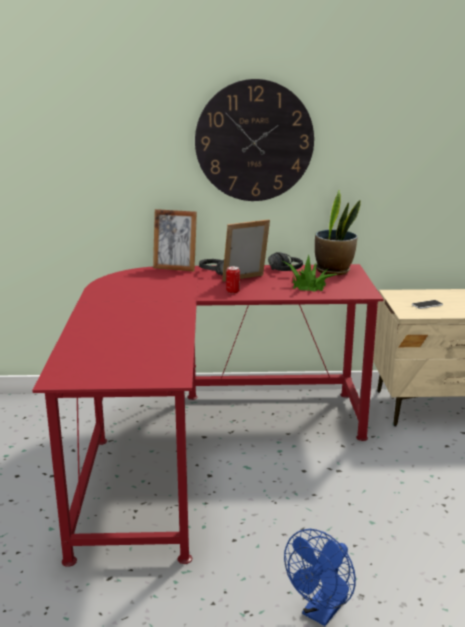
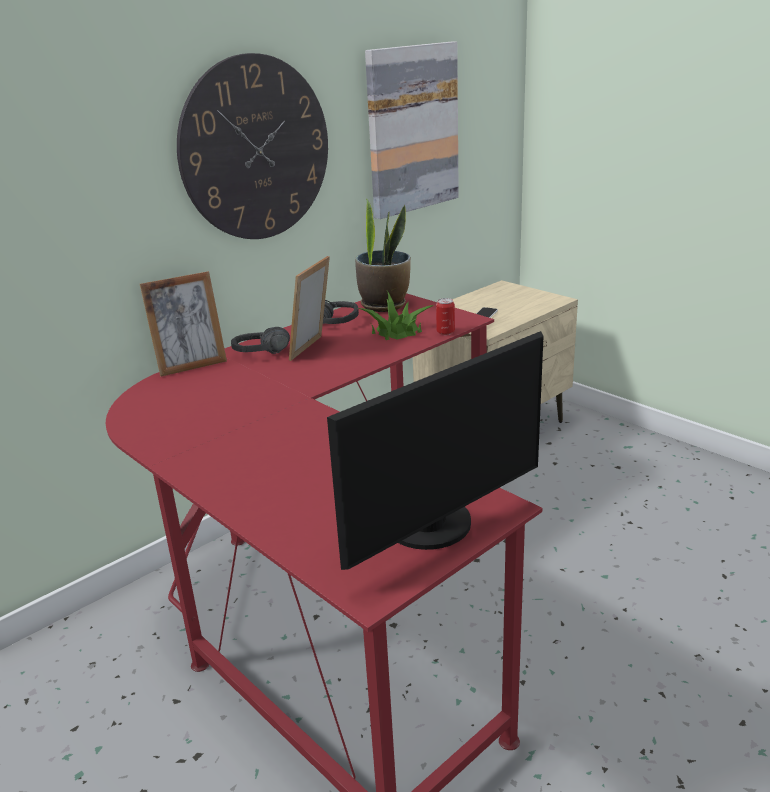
camera: 40 degrees left, 5 degrees up
(129, 371) = (435, 527): none -> monitor
(233, 291) = (330, 369): can -> can (445, 332)
(321, 612) = (696, 698): blue fan -> none
(400, 147) = (412, 129): none -> picture

